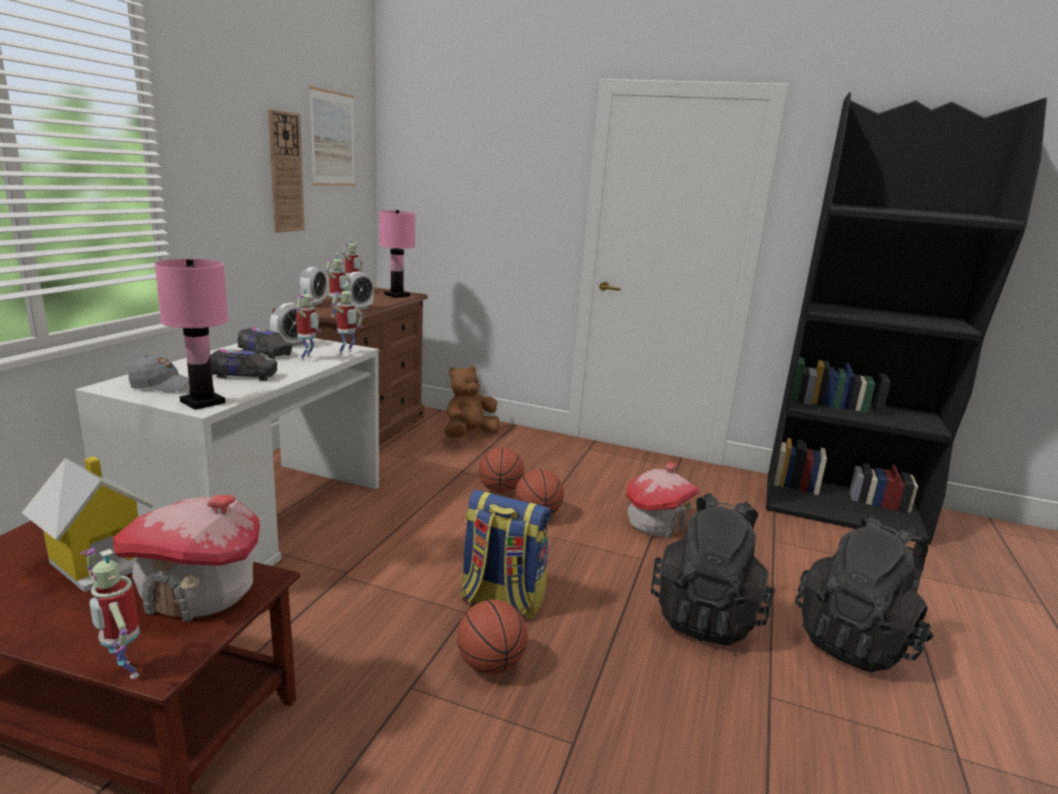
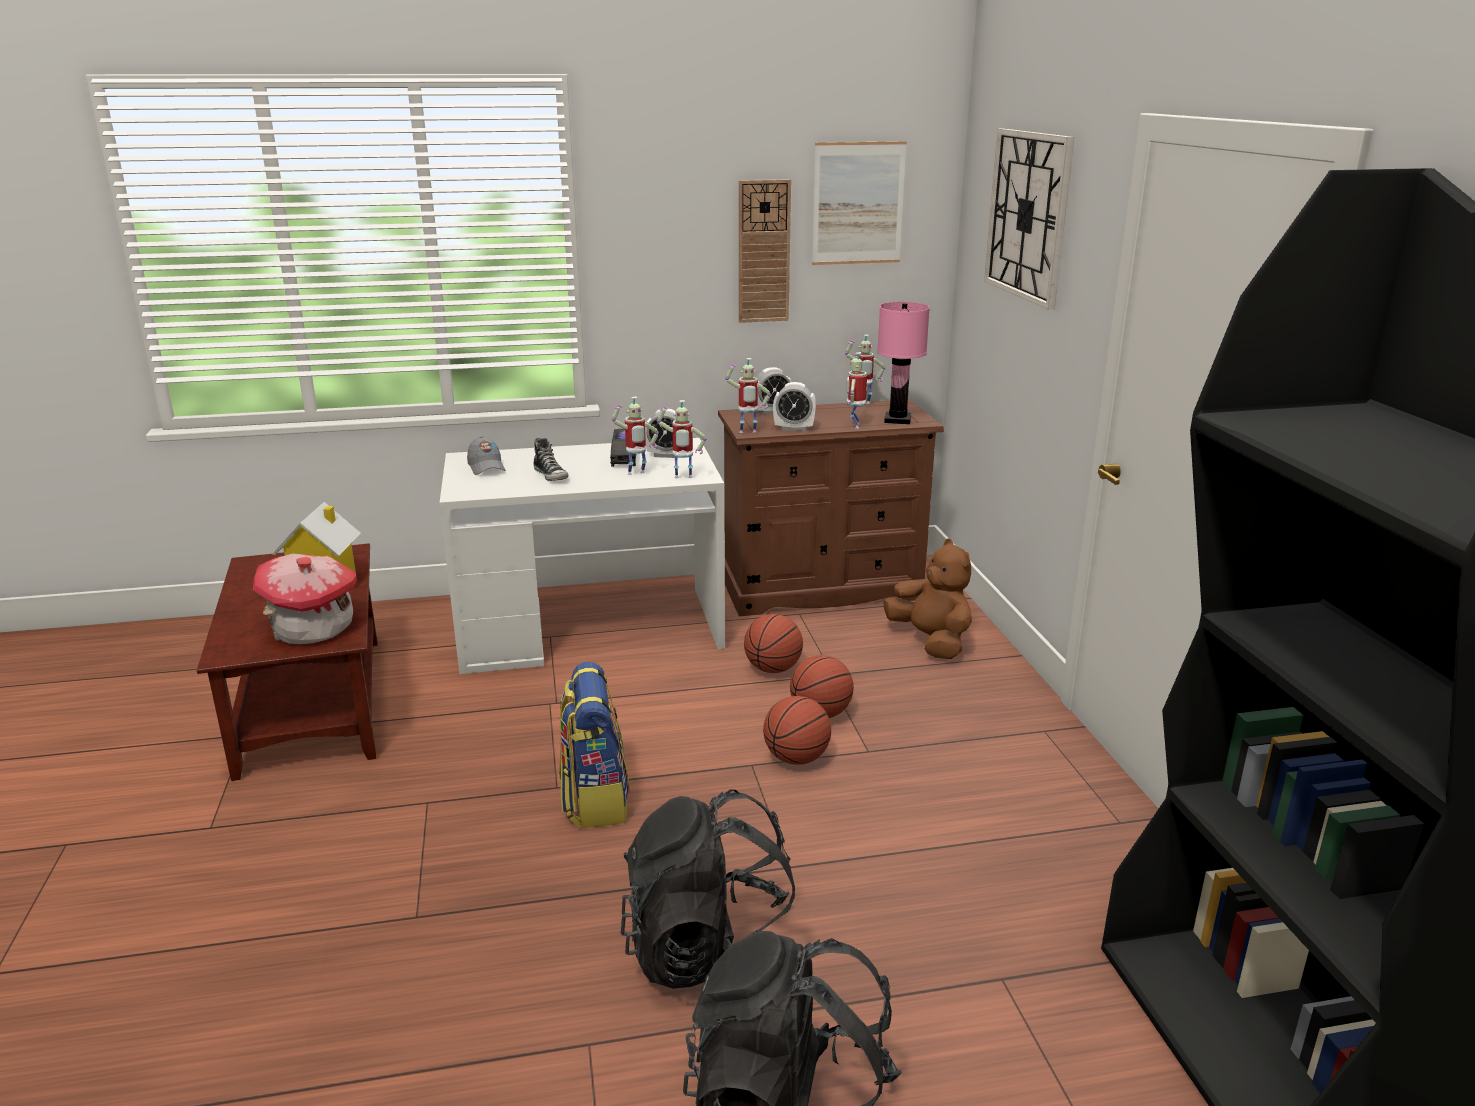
camera: 60 degrees right, 5 degrees up
(123, 671) = (215, 647): toy robot -> toy robot (854, 425)
(203, 402) = (471, 489): pink table lamp -> none
(244, 376) = (551, 475): toy truck -> shoe
(469, 435) = (931, 641): brown plush toy -> brown plush toy turned 45 degrees clockwise
(477, 146) = (1028, 215): none -> wall clock
(490, 665) = (489, 831): basketball -> basketball (773, 669)
(656, 524) = (897, 852): toy house -> none

